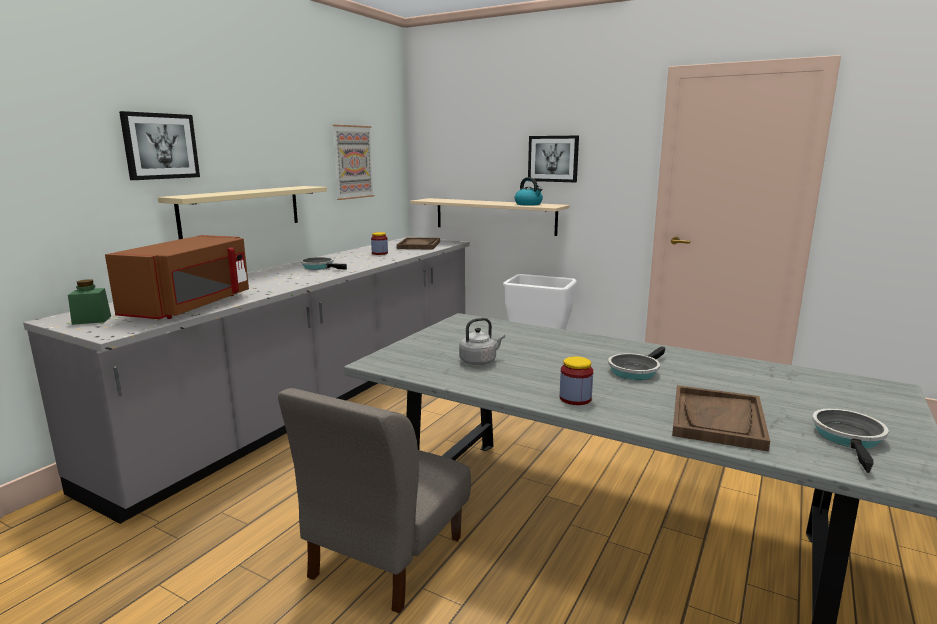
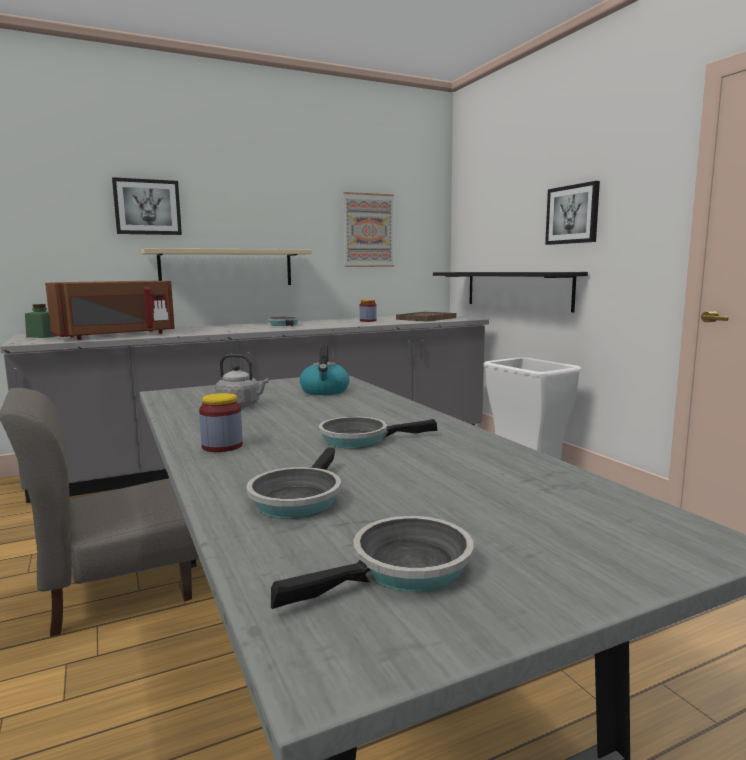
camera: 35 degrees right, 5 degrees down
(494, 216) = (516, 289): beige shelf -> black shelf
(529, 204) = (536, 271): kettle -> kettle (325, 391)
(717, 420) = (297, 499): brown tray -> frying pan

